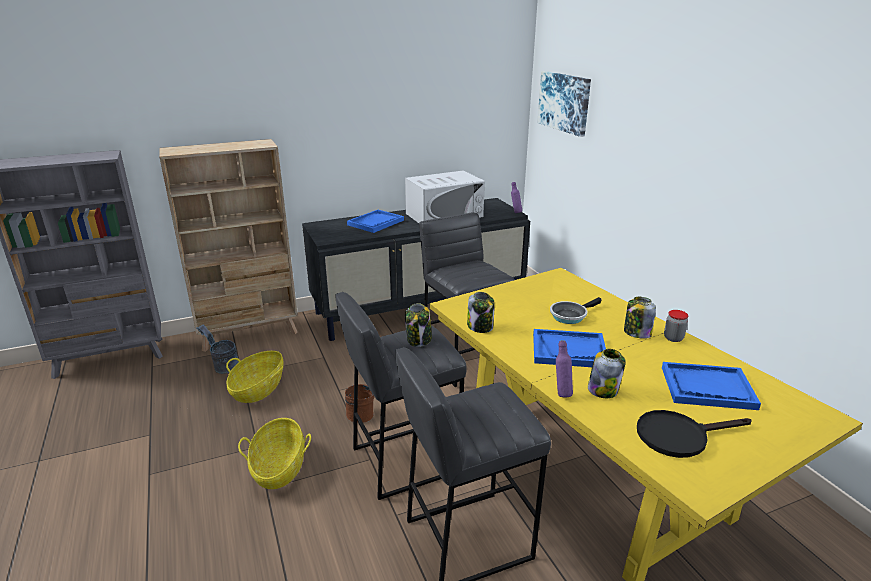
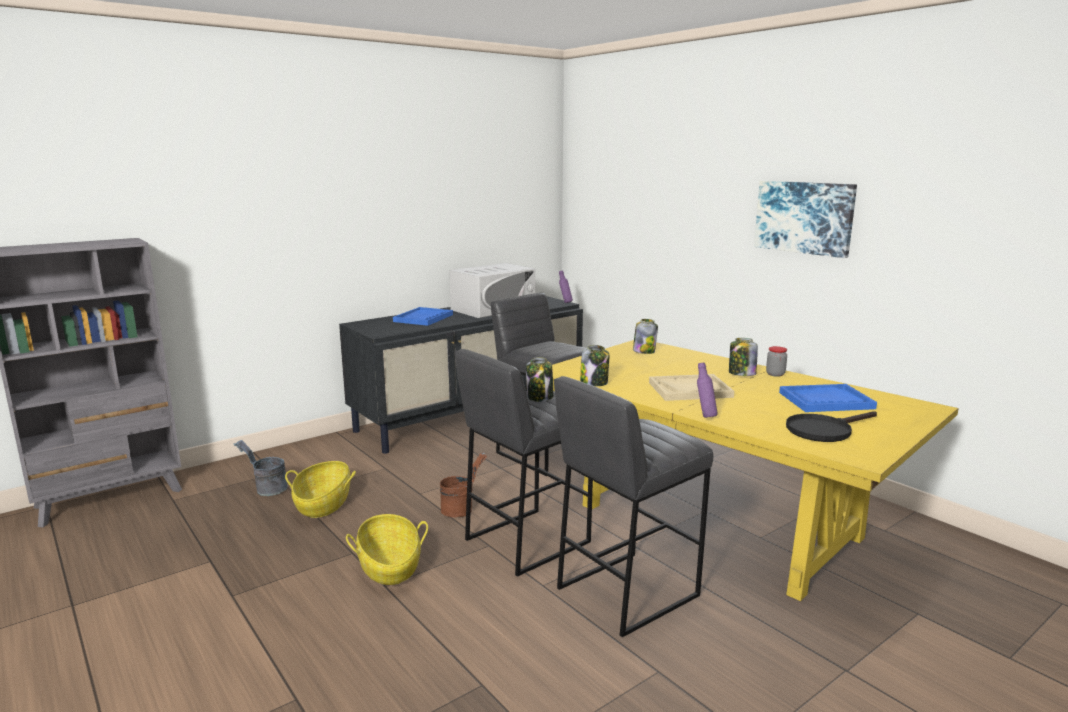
camera: 15 degrees left, 10 degrees down
(249, 333) = (282, 457): beige bookcase -> none
(564, 102) = (604, 188): picture -> picture (804, 217)
(569, 350) = (690, 390): blue tray -> beige tray
(570, 315) = (673, 368): frying pan -> none
(603, 390) = (739, 410): jar -> jar (644, 351)

